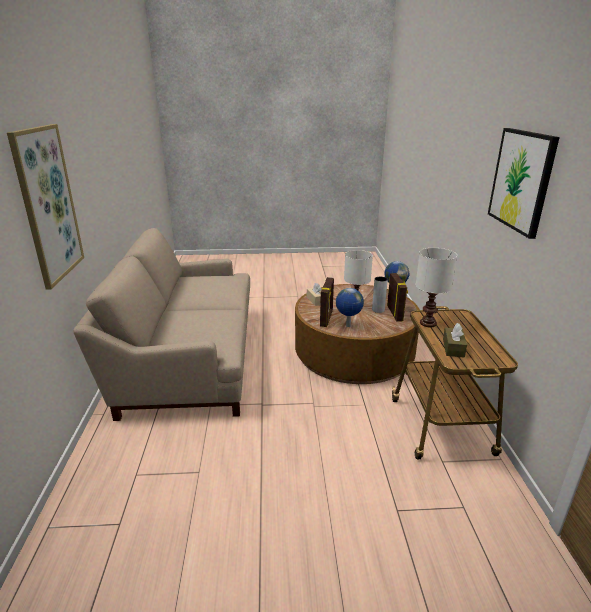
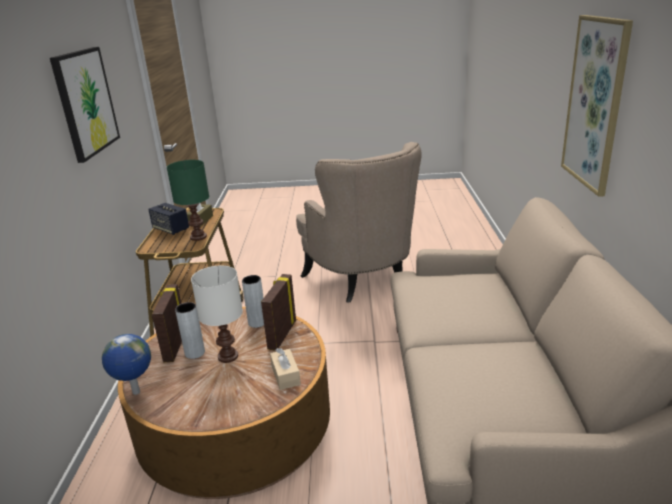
camera: 175 degrees left, 0 degrees up
(268, 495) = (363, 280): none -> beige armchair
(348, 326) = (257, 322): globe -> grey vase
(428, 324) = (198, 237): white table lamp -> green table lamp
(470, 334) = (171, 229): none -> speaker

